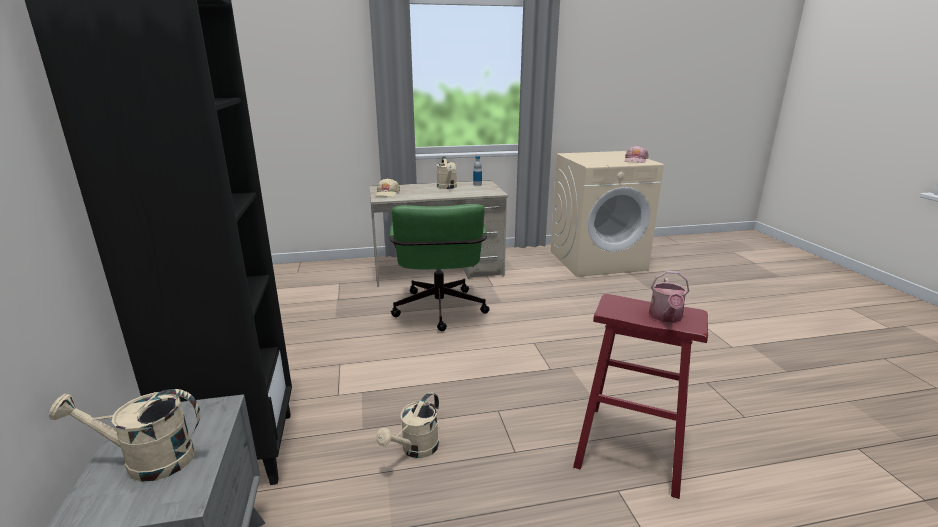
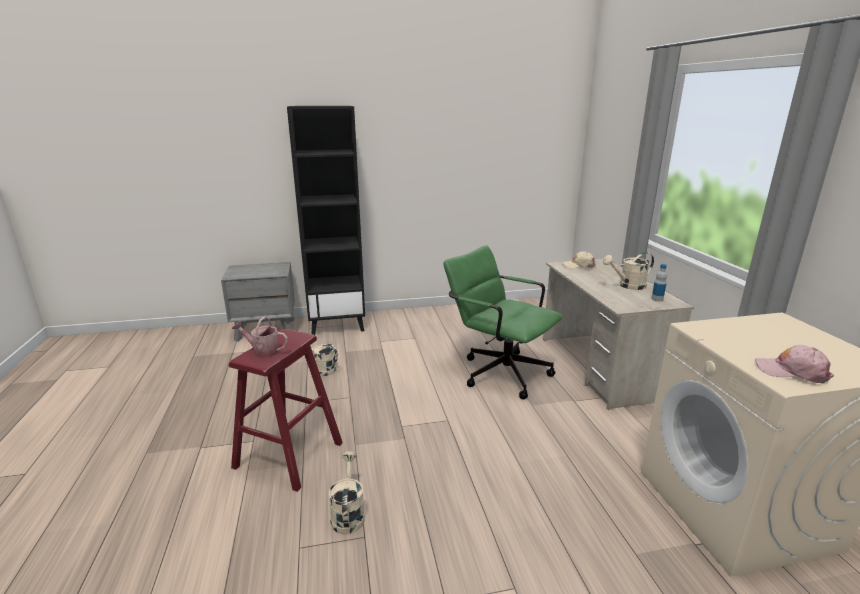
camera: 90 degrees right, 0 degrees up
(148, 460) = (255, 269): beige watering can -> beige watering can (348, 513)
(439, 313) = (498, 371): green office chair -> green office chair turned 45 degrees clockwise

